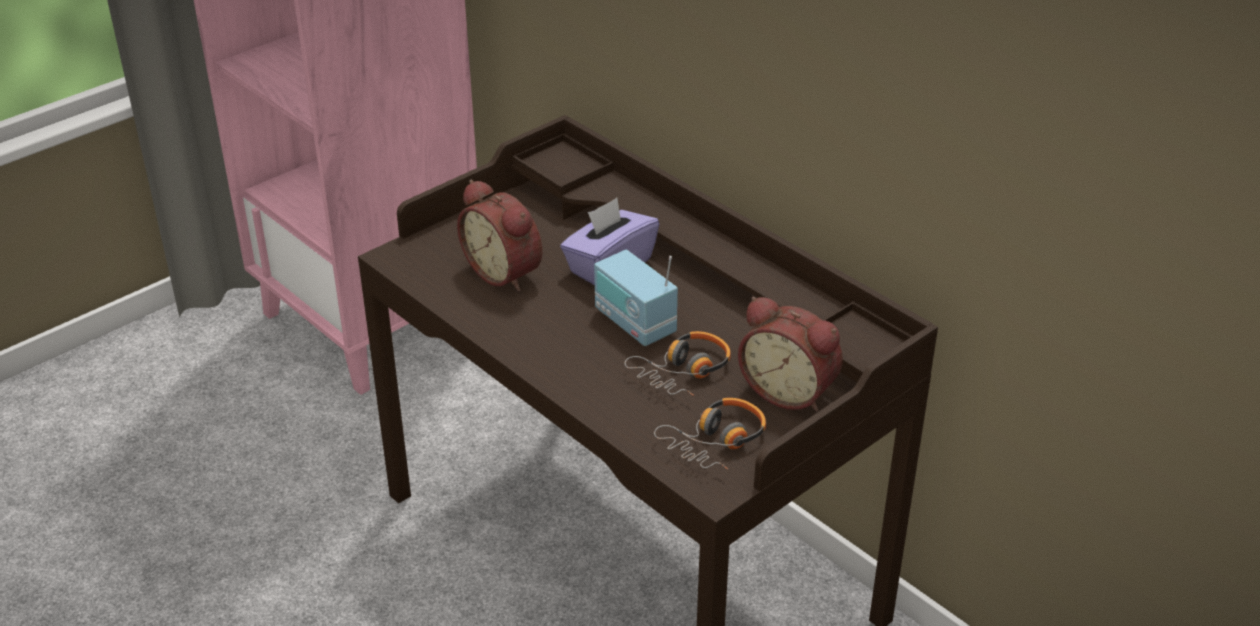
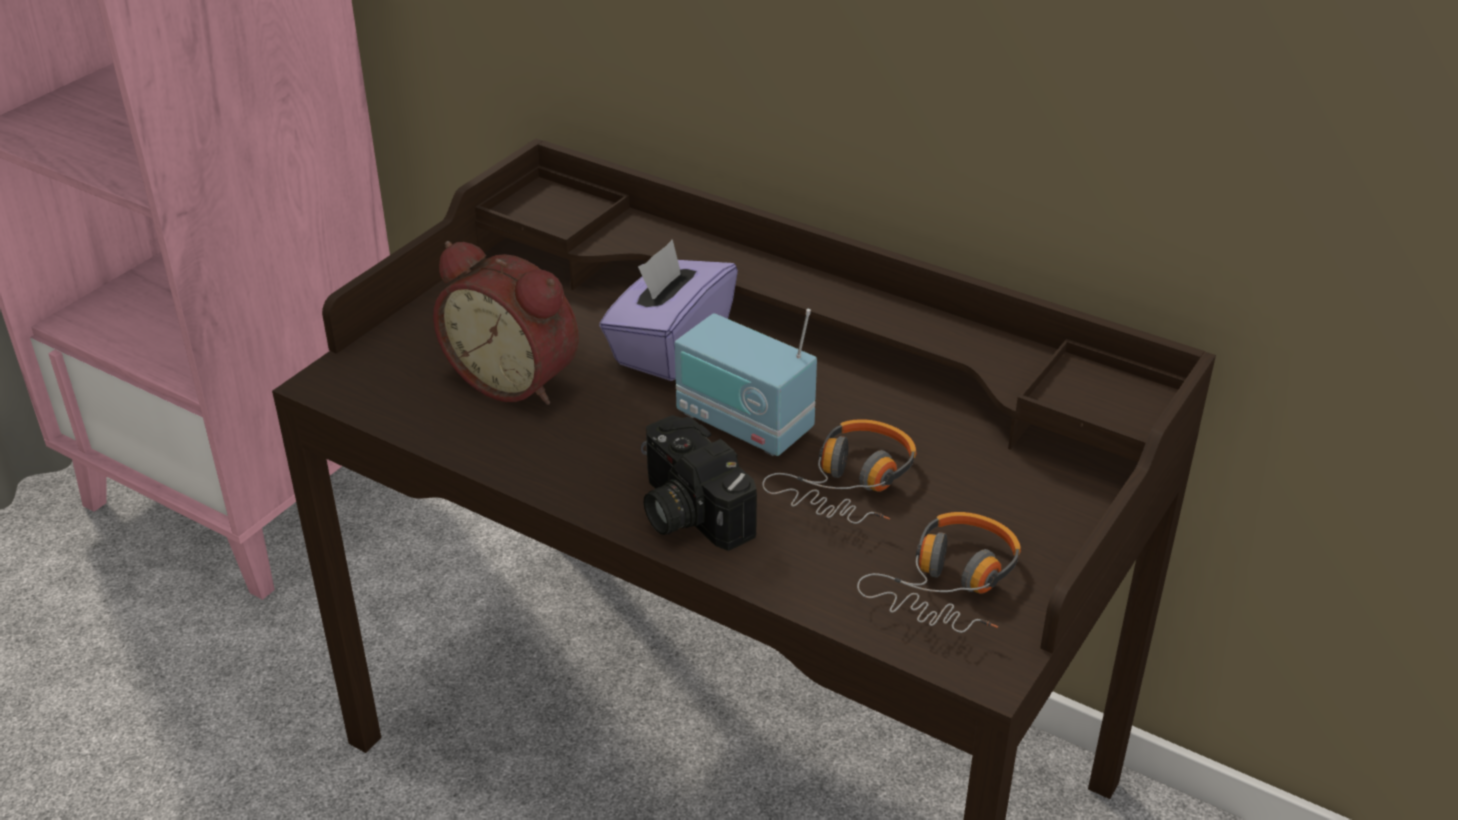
camera: 15 degrees left, 0 degrees up
(575, 370) = (685, 511): none -> camera
(790, 391) = (1018, 486): alarm clock -> none

